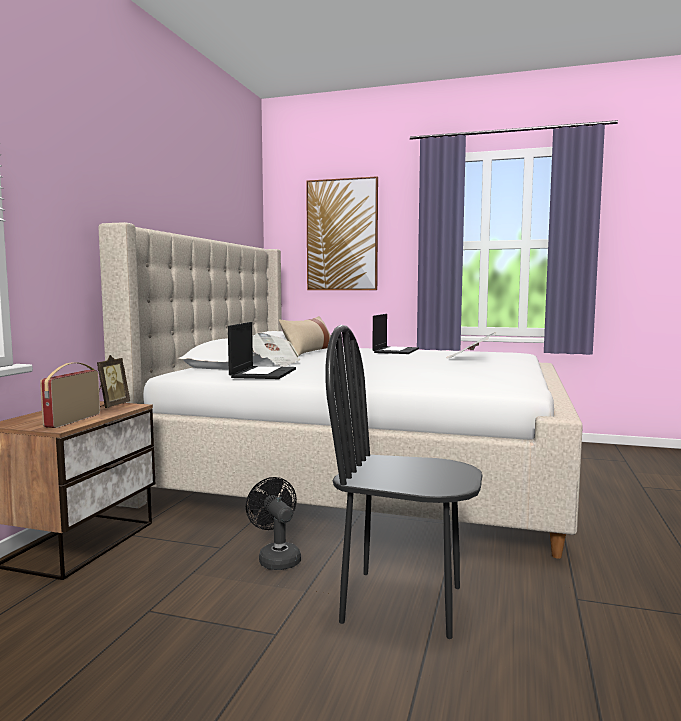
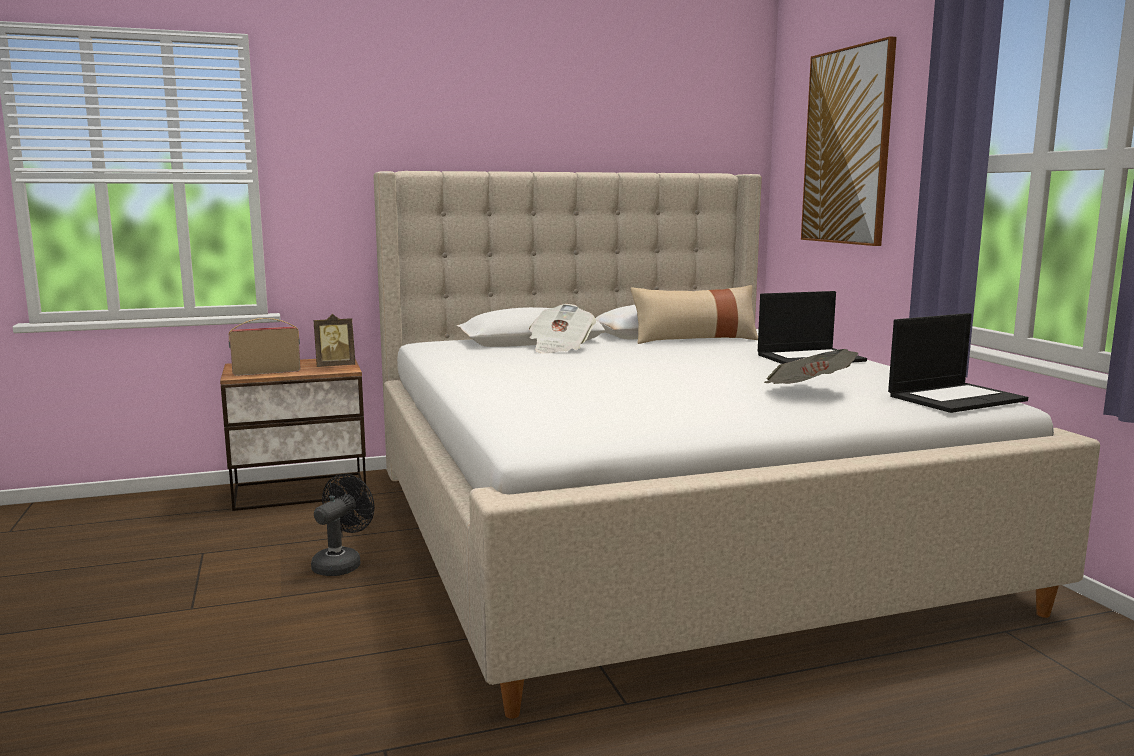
camera: 55 degrees right, 5 degrees up
(263, 373) = (474, 357): laptop -> laptop (956, 398)
(402, 603) = (290, 646): black chair -> none

